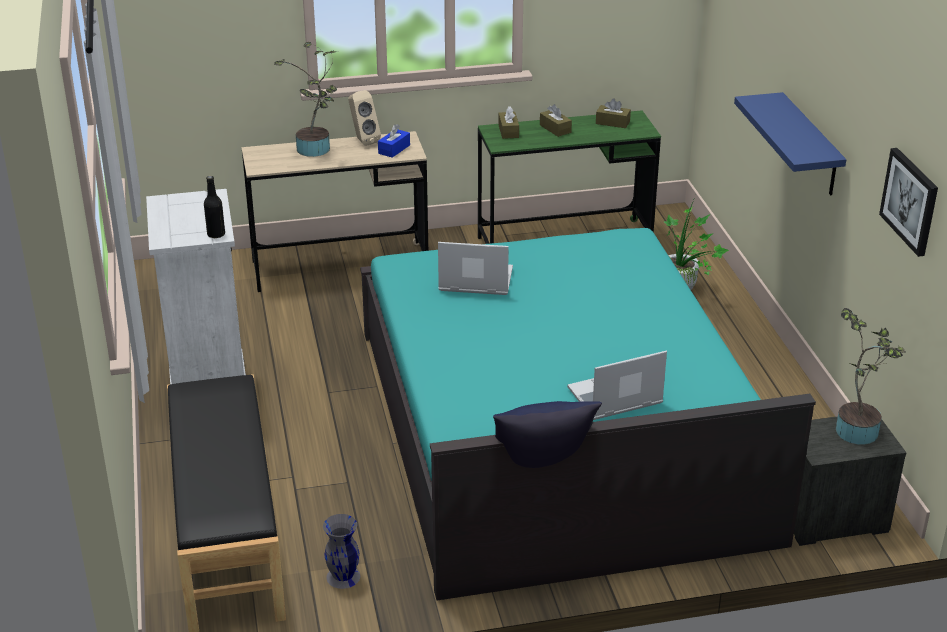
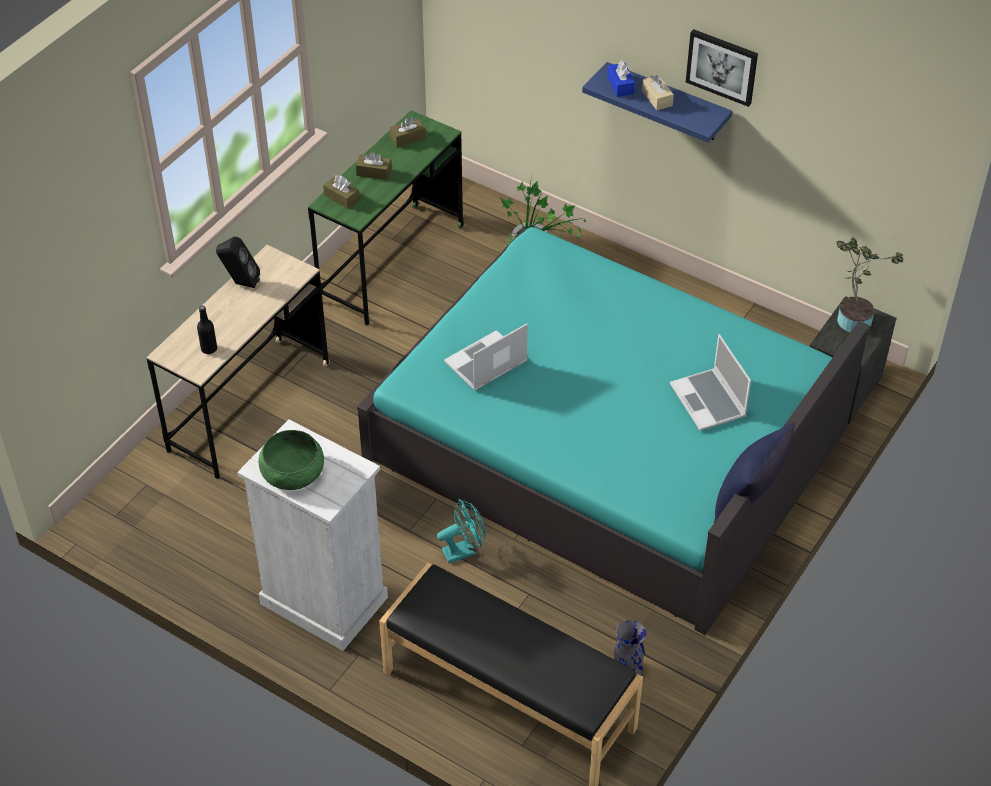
camera: 45 degrees left, 15 degrees up
(177, 213) = (292, 471): none -> green bowl
(216, 234) = (357, 469): black bottle -> black bottle (209, 349)
(316, 150) = (217, 319): potted plant -> none
(346, 427) = (464, 550): none -> turquoise fan
(363, 141) = (240, 283): beige speaker -> black speaker
(394, 149) = (280, 276): blue tissue box -> blue tissue box (620, 85)
(614, 397) = (709, 401): laptop -> laptop turned 45 degrees counterclockwise
(788, 126) = (657, 98): none -> beige tissue box
(910, 201) = (841, 136): picture -> picture (722, 66)

